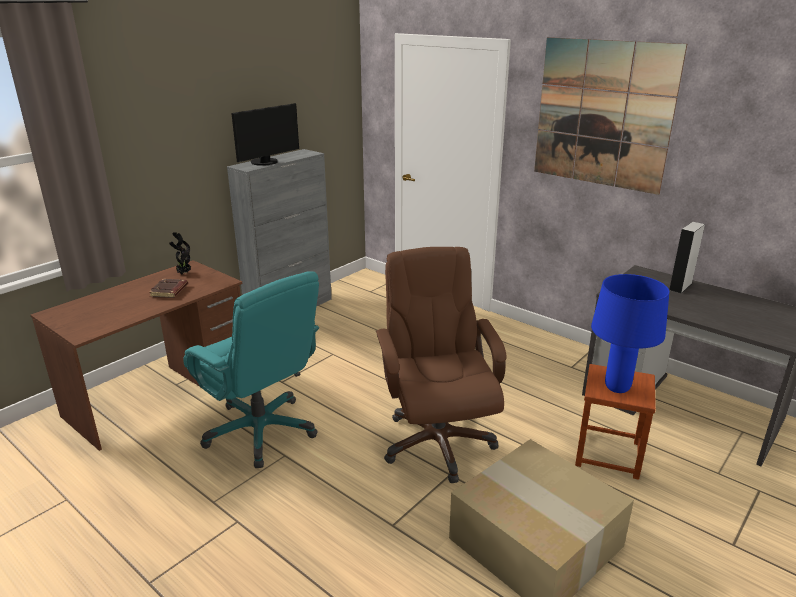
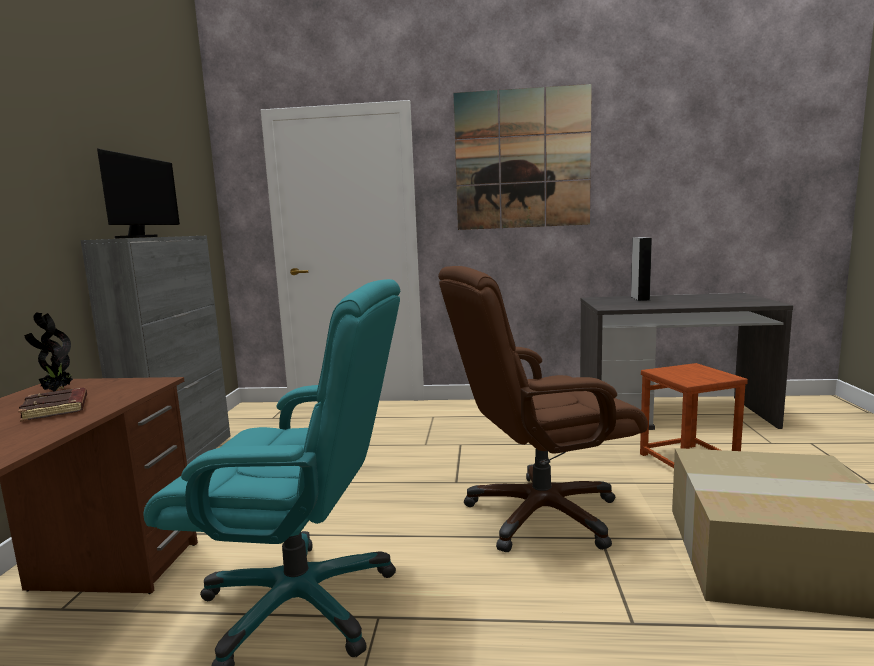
camera: 35 degrees left, 15 degrees down
(437, 442) = (540, 514): brown office chair -> brown office chair turned 60 degrees counterclockwise
(617, 387) = (695, 375): blue table lamp -> none

